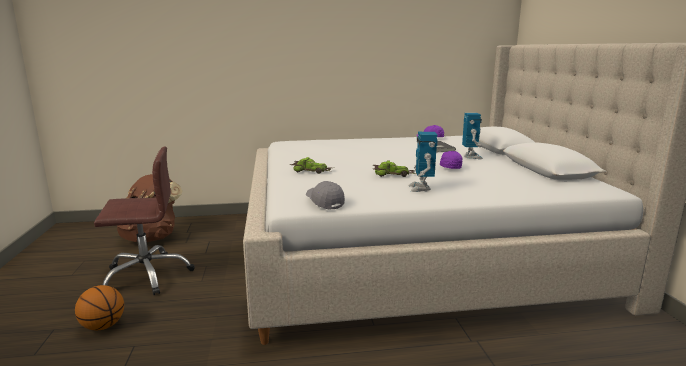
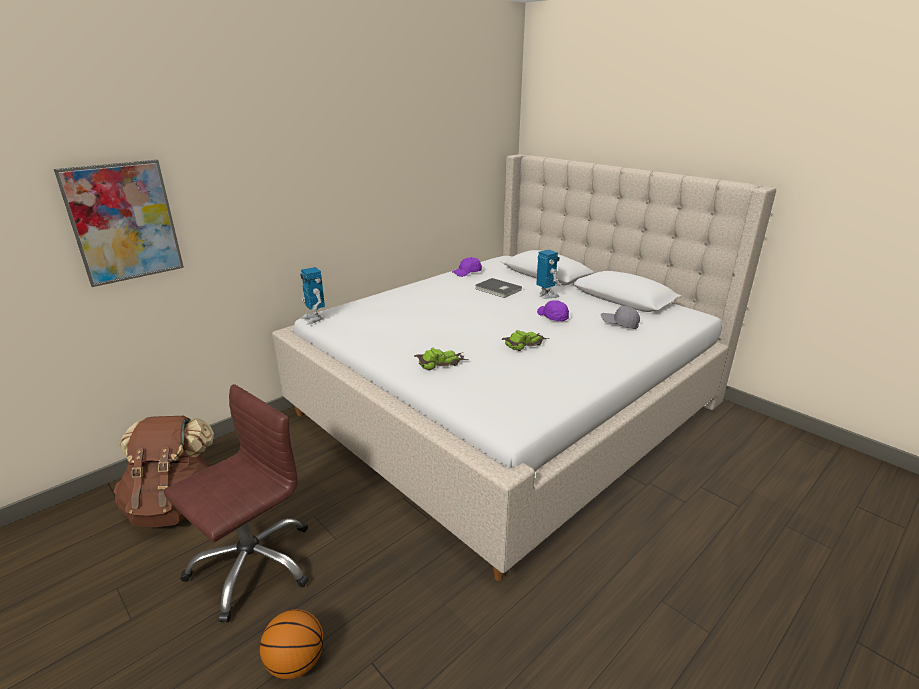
camera: 35 degrees left, 10 degrees up
(173, 54) = (124, 222): none -> picture
(324, 202) = (534, 410): grey cap -> grey cap (619, 324)
(421, 188) = (578, 358): toy robot -> toy robot (314, 319)

